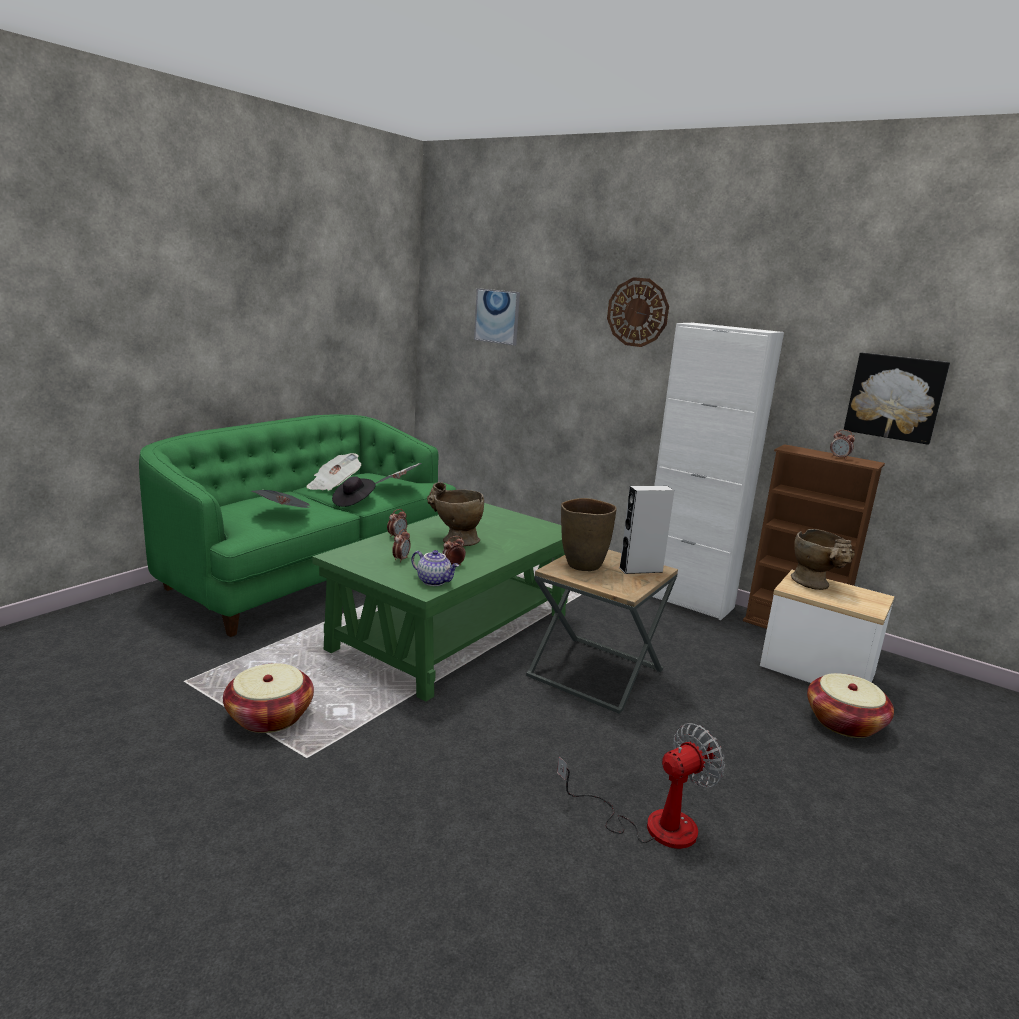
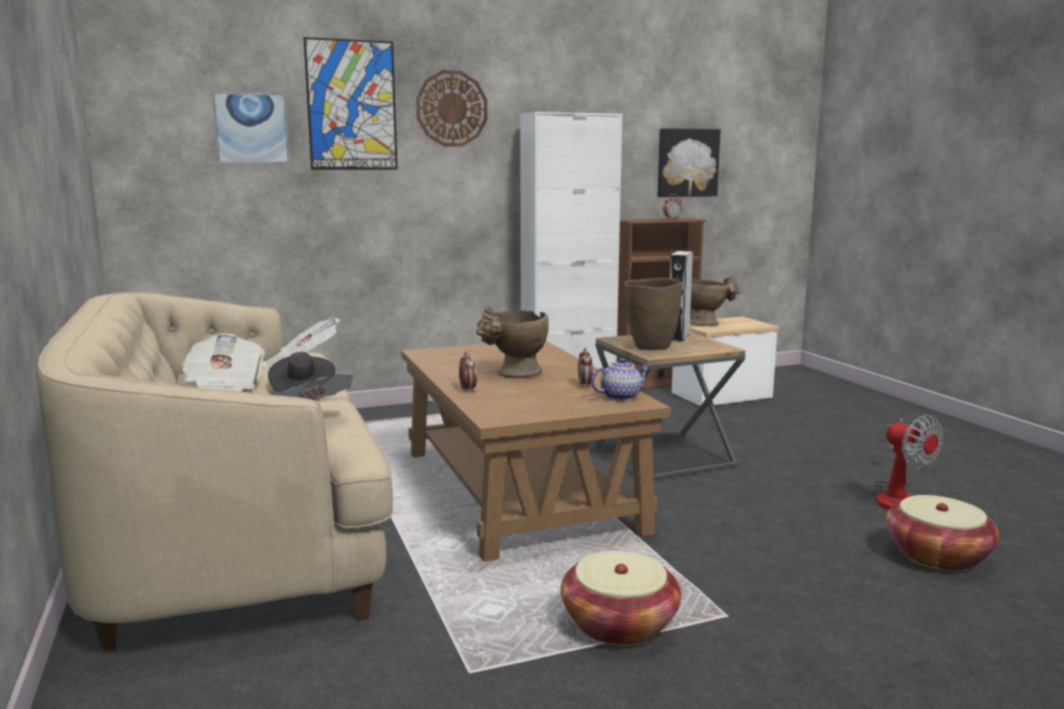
camera: 55 degrees left, 5 degrees down
(310, 571) = (235, 530): green sofa -> beige sofa
(401, 559) = (541, 398): alarm clock -> none
(453, 631) = (516, 489): green coffee table -> brown coffee table
(562, 304) = (351, 105): none -> picture
(652, 824) = (898, 497): fan -> fan turned 150 degrees clockwise
(844, 723) = (796, 411): basket -> basket (937, 556)

